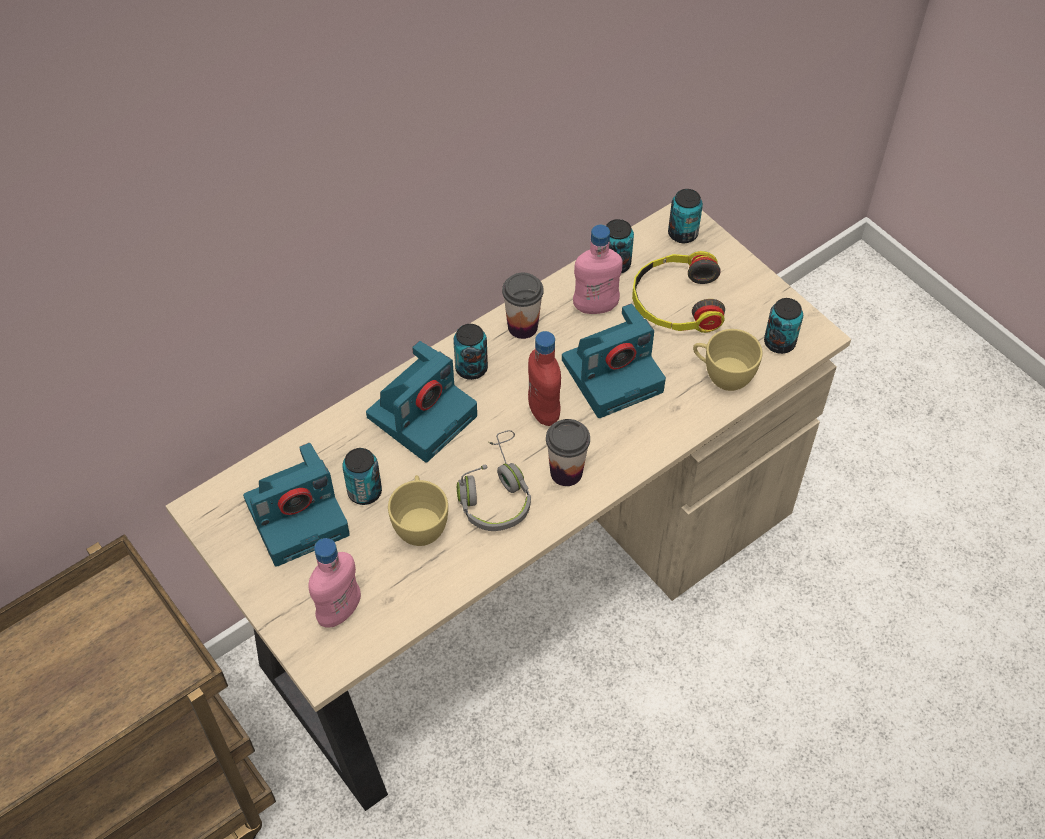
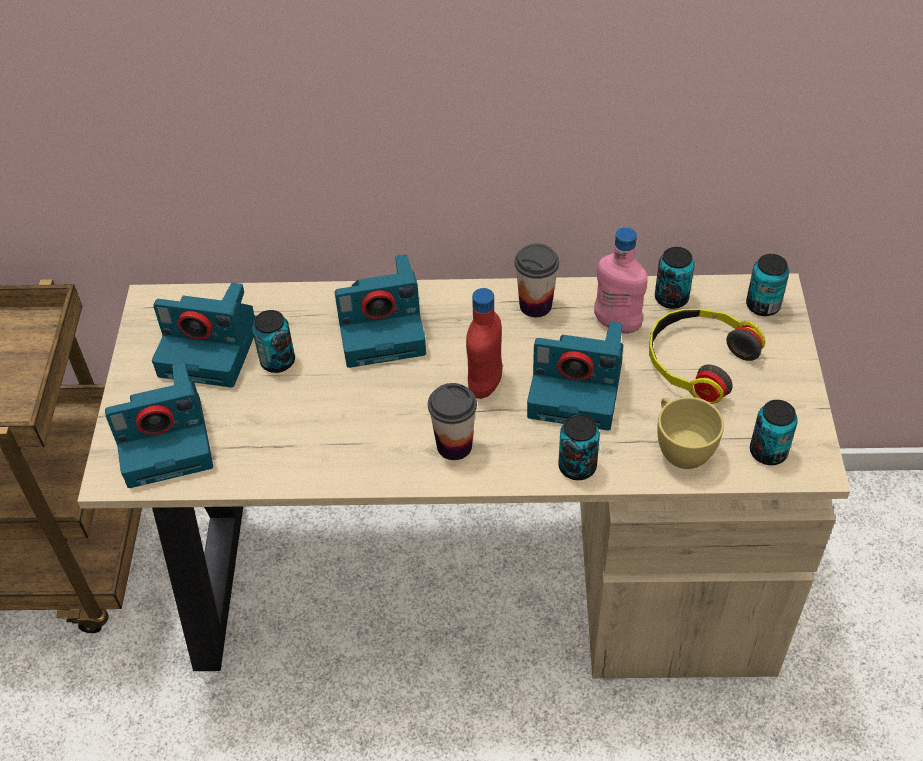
camera: 40 degrees right, 5 degrees down
(339, 611) = (167, 440): pink bottle -> camera
(420, 524) = (294, 413): yellow cup -> none
(471, 368) = (458, 314): can -> can (577, 467)
(495, 492) = (378, 425): grey headphones -> none

